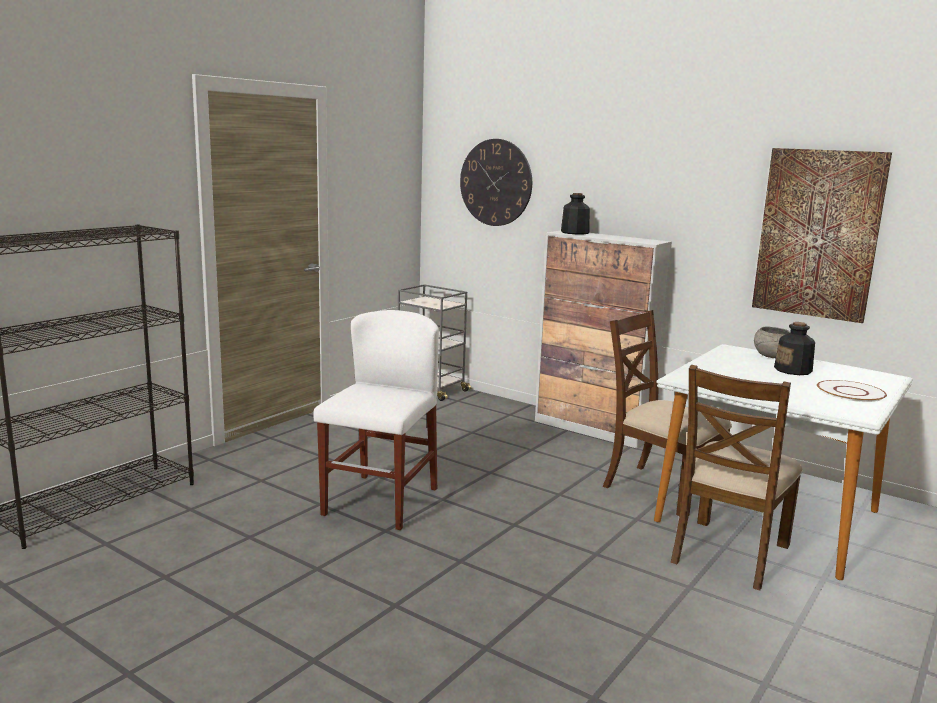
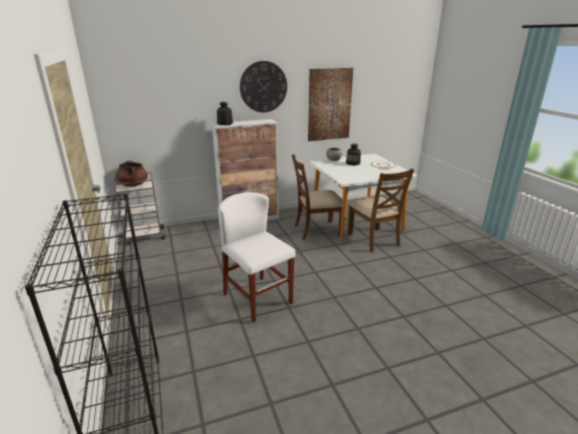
camera: 55 degrees left, 10 degrees up
(431, 302) = (133, 185): none -> brown cooking pot
(496, 182) = (156, 101): wall clock -> wall clock (263, 87)

